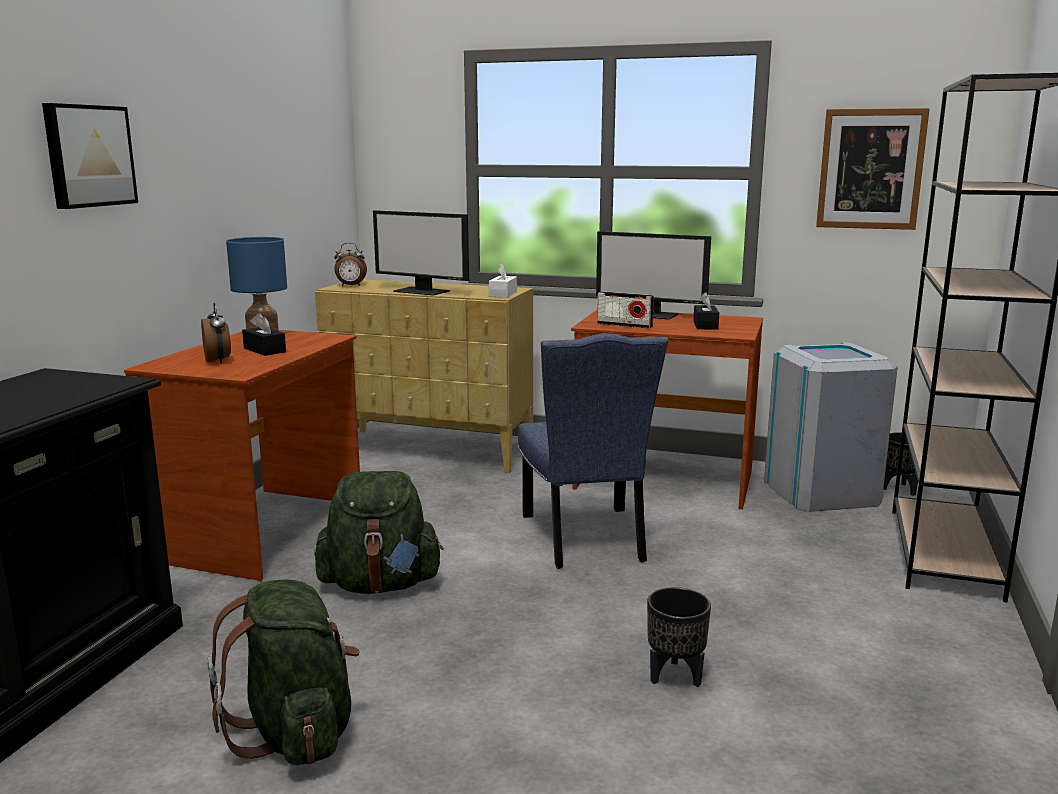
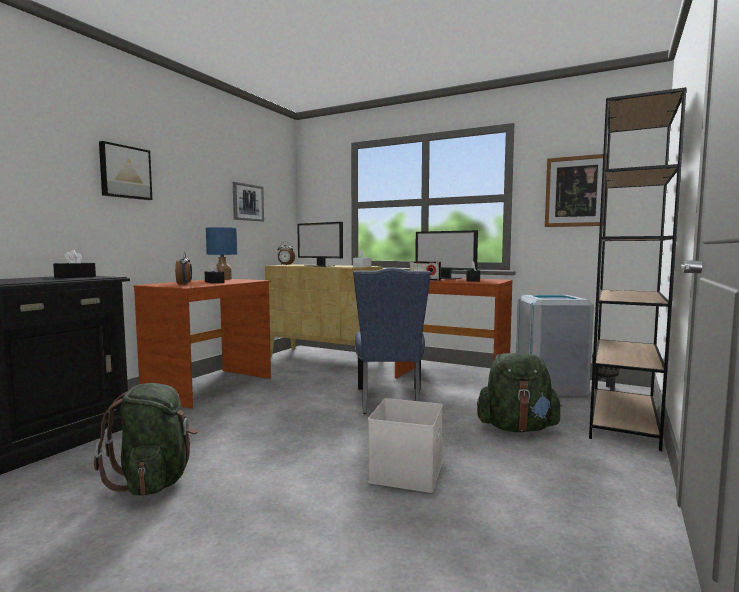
camera: 10 degrees right, 10 degrees down
(59, 384) = (75, 277): none -> black tissue box
(280, 174) = (247, 202): none -> picture
(380, 584) = (255, 414): green backpack -> green backpack (517, 428)
(675, 676) = (407, 473): black planter -> white storage box

